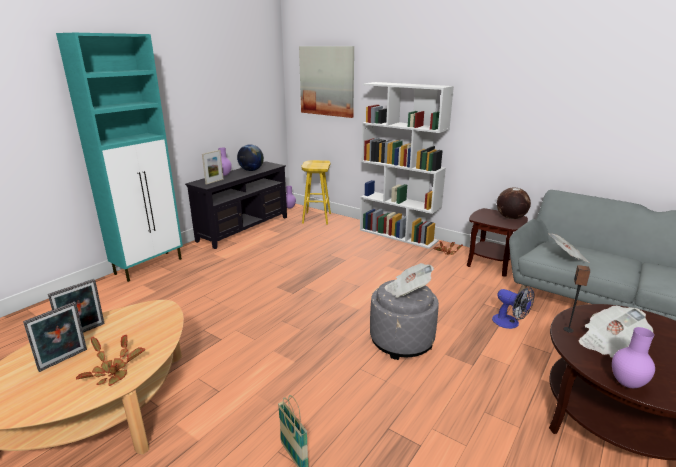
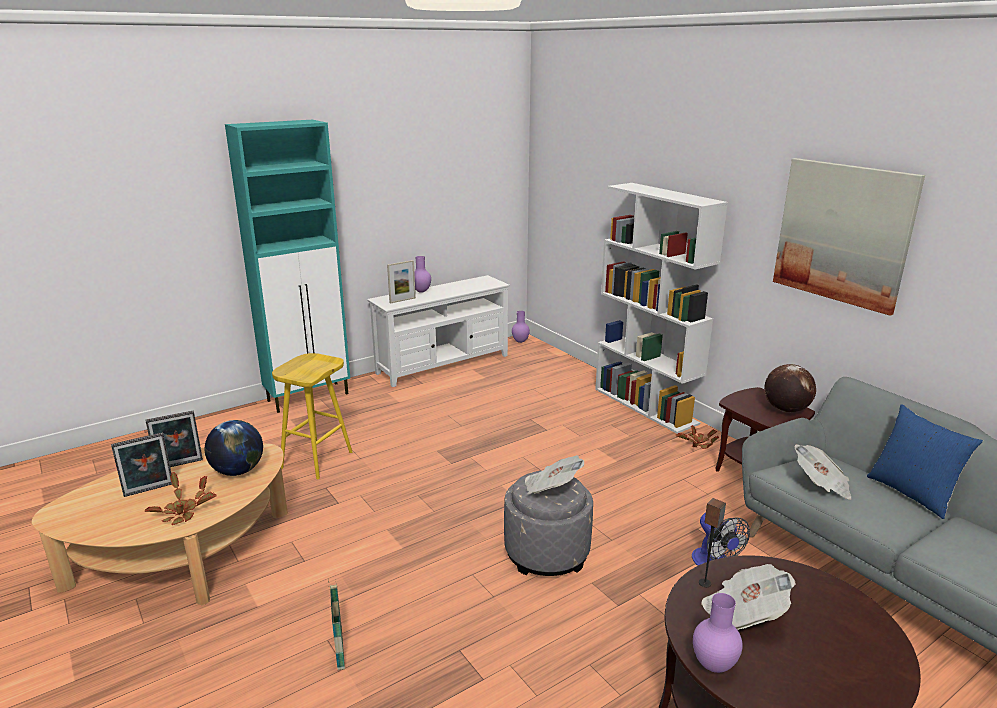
camera: 20 degrees right, 0 degrees up
(243, 229) = (443, 364): black tv stand -> white tv stand
(251, 170) = (459, 288): globe -> globe (238, 471)
(316, 218) = (546, 362): yellow stool -> yellow stool (316, 459)
(327, 81) = (577, 173): picture -> picture (843, 233)
(614, 253) = (912, 493): none -> blue pillow

